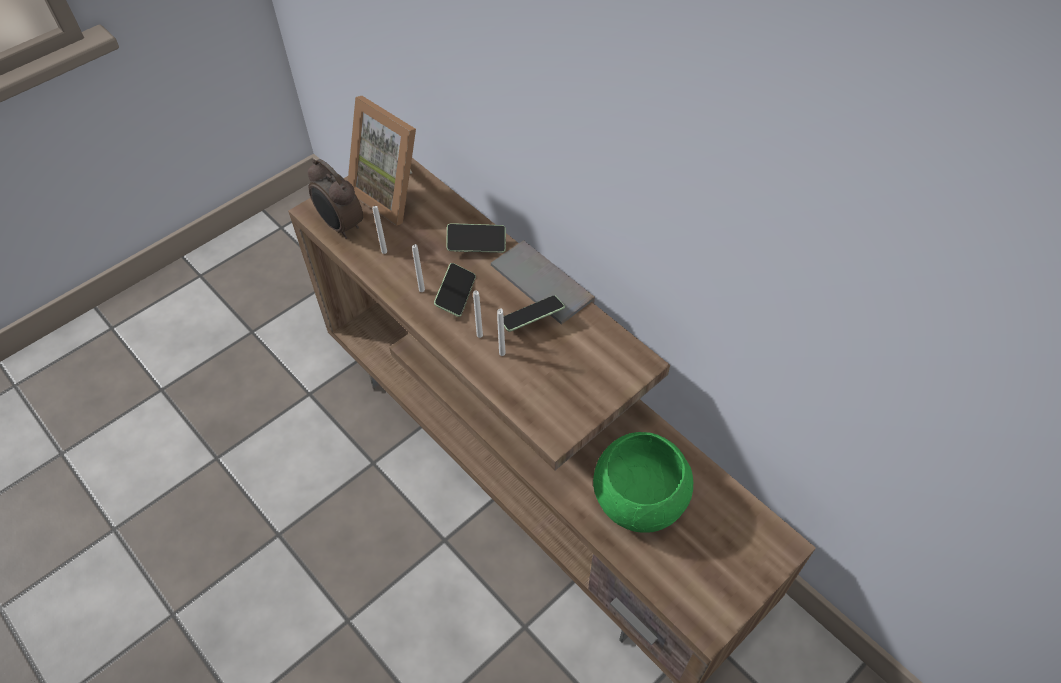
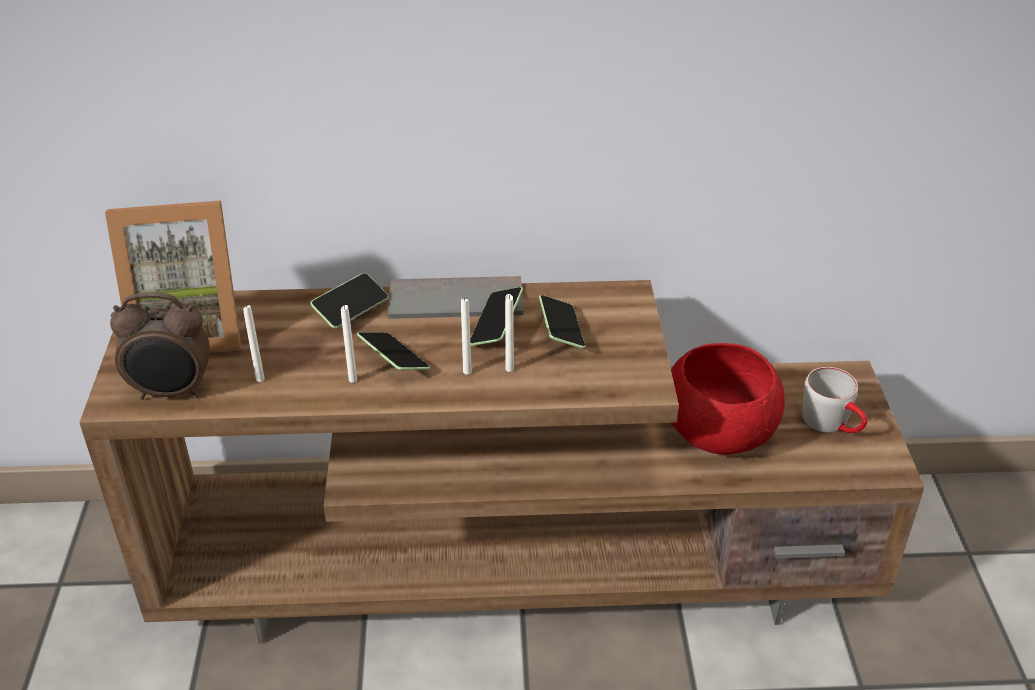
camera: 50 degrees left, 15 degrees down
(560, 354) = (561, 331): none -> phone
(639, 498) = (718, 431): green bowl -> red bowl
(717, 563) = (833, 424): none -> grey mug

